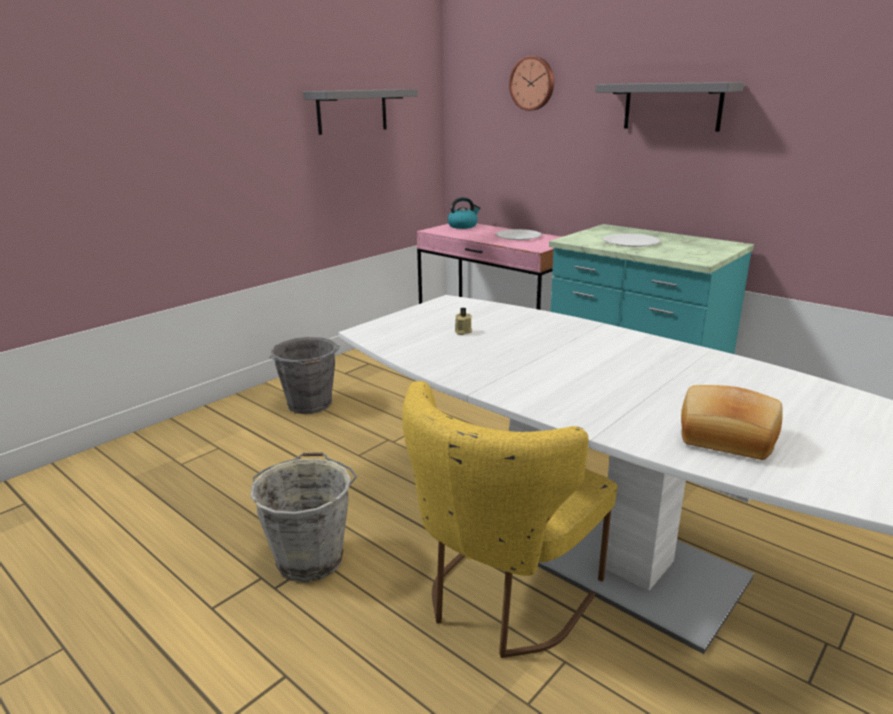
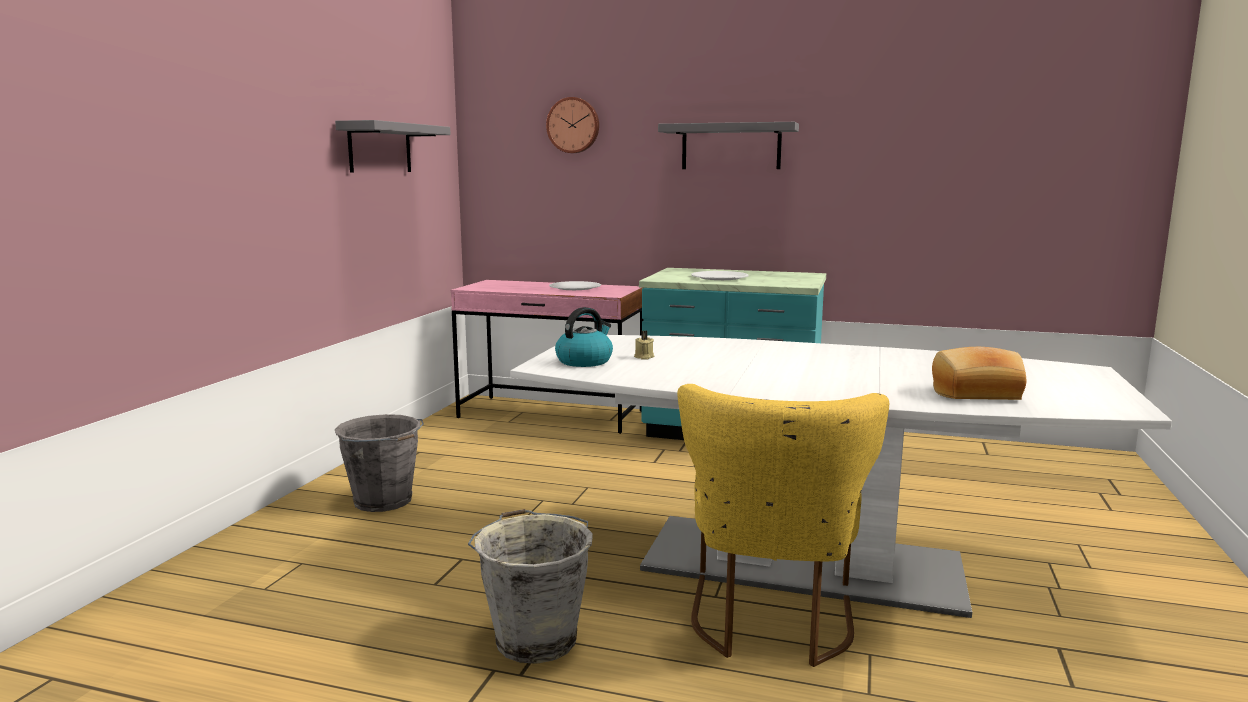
camera: 25 degrees left, 10 degrees down
(463, 226) = (498, 283): kettle -> kettle (584, 361)

